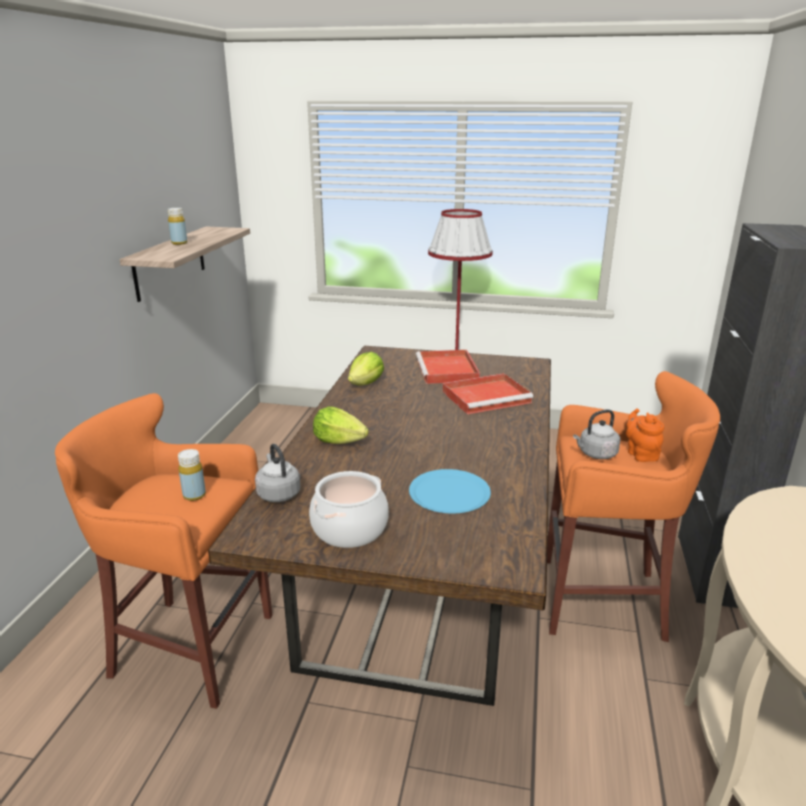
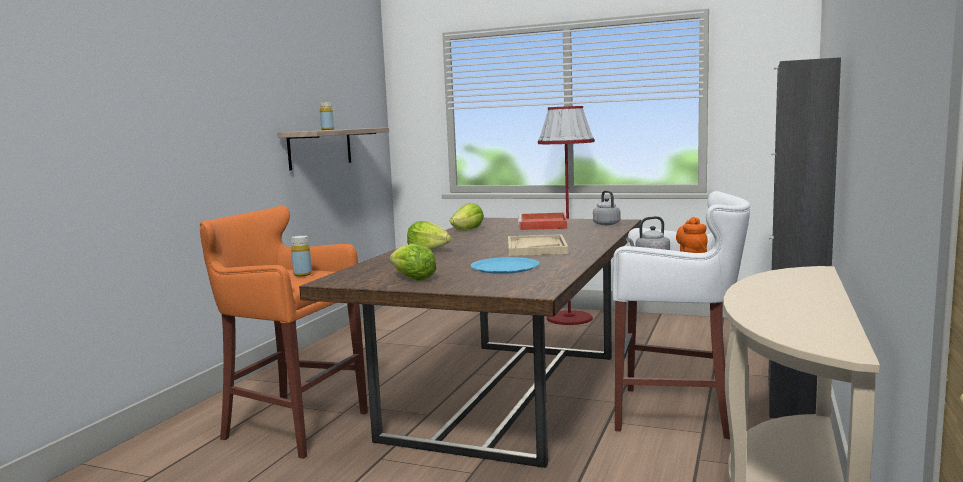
camera: 10 degrees right, 15 degrees down
(278, 493) = (365, 268): grey kettle -> grey kettle (605, 224)
(349, 529) = (413, 279): cooking pot -> lettuce
(465, 436) = (536, 248): none -> beige tray
(487, 396) = (569, 234): red tray -> none
(605, 600) = (678, 413): orange stool -> white stool

